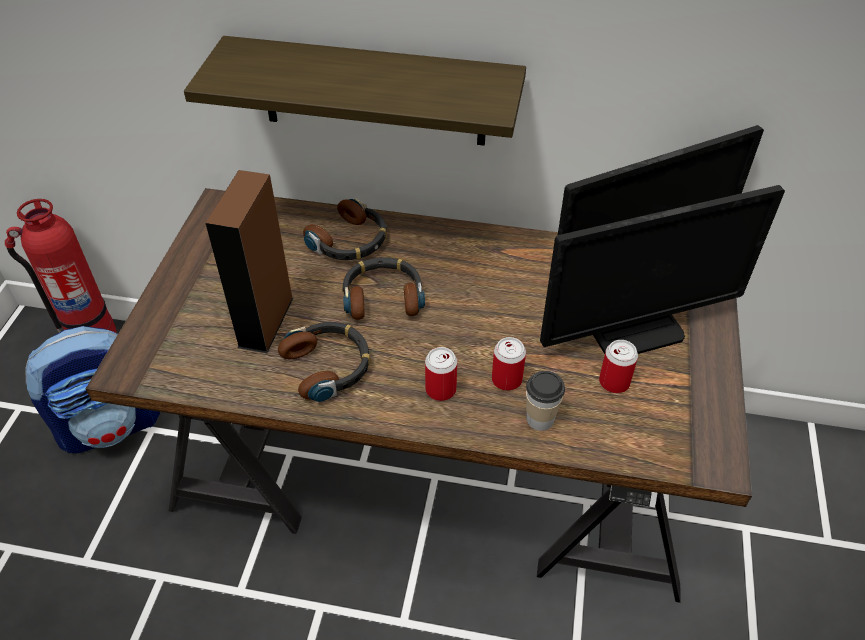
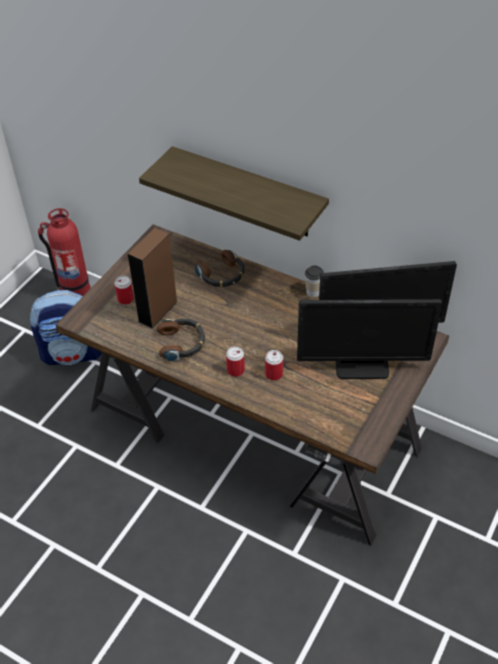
camera: 20 degrees right, 0 degrees up
(383, 296) = (227, 311): headphones -> none
(540, 419) = (282, 399): cup -> cup (313, 292)
(614, 382) = (333, 390): can -> can (125, 299)

